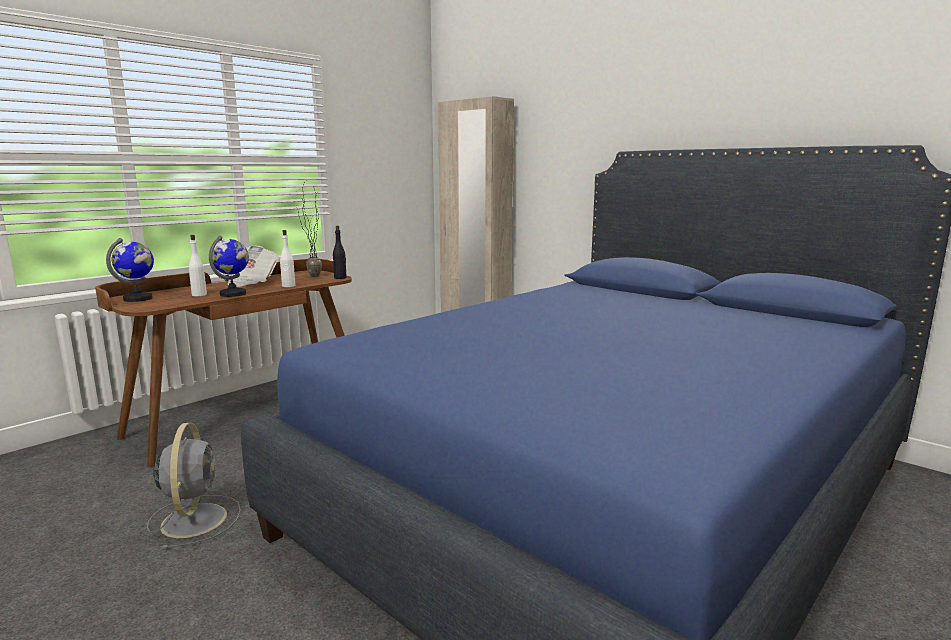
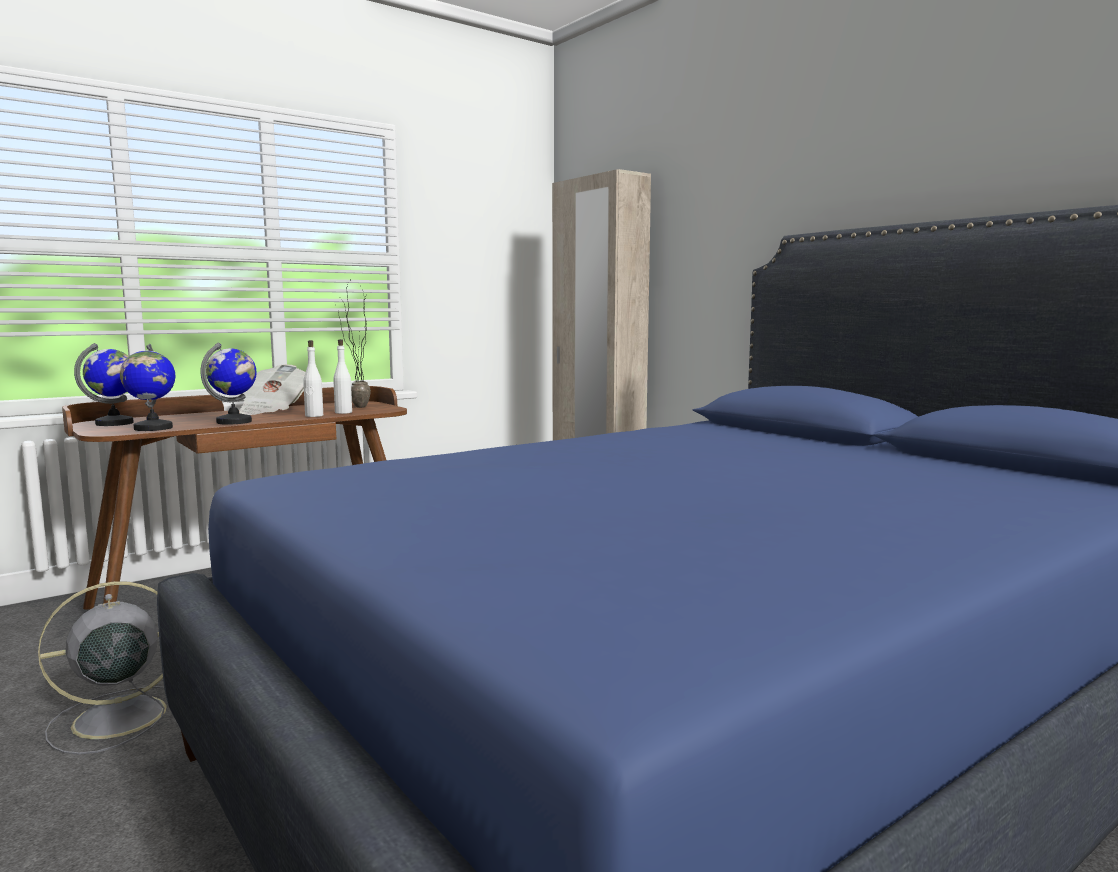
camera: 10 degrees right, 5 degrees down
(175, 302) = (152, 428): none -> globe
(195, 519) = (115, 718): grey fan -> grey fan turned 120 degrees counterclockwise
(199, 295) = (192, 421): white bottle -> white bottle (343, 412)
(340, 278) = (391, 409): black bottle -> none

